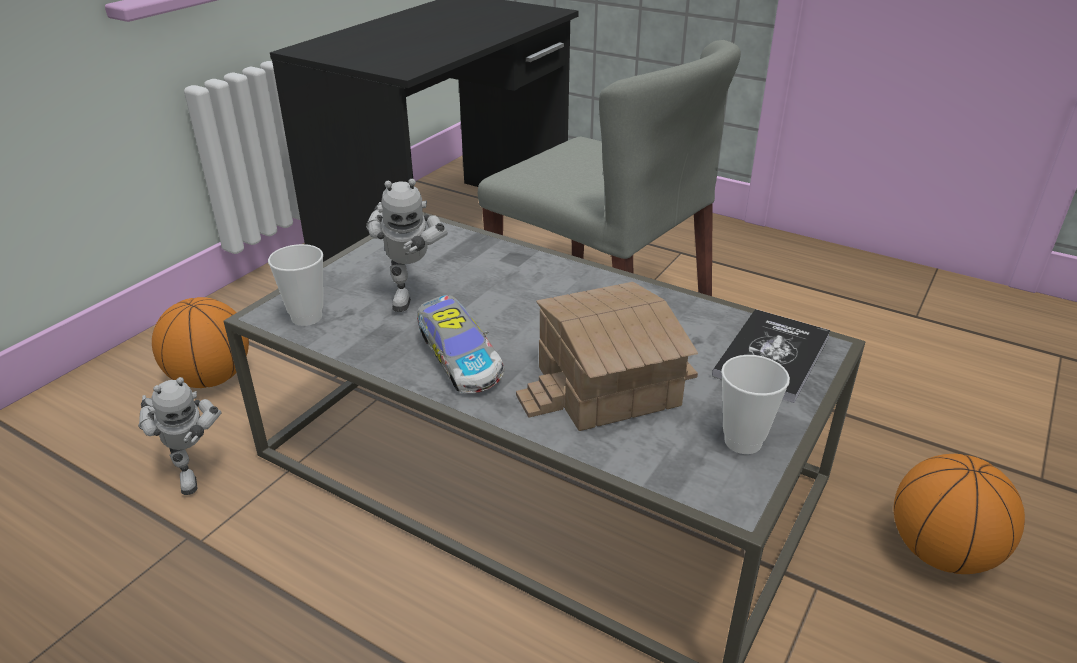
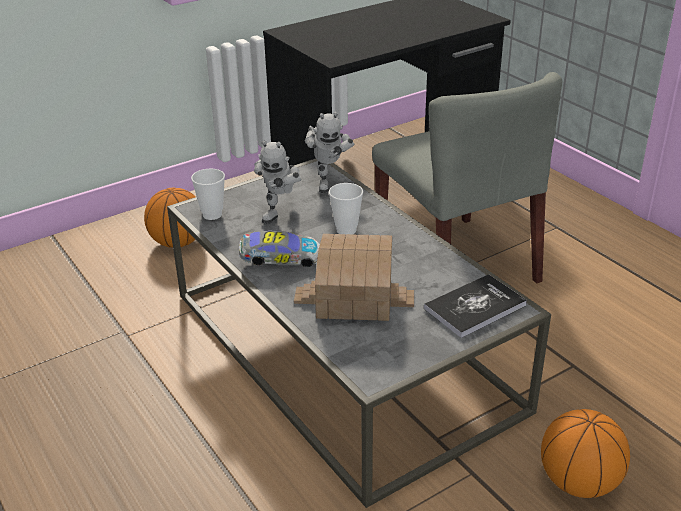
camera: 25 degrees right, 0 degrees up
(192, 469) = (142, 294): toy robot -> toy robot (327, 182)
(458, 360) = (279, 261): toy car -> toy car turned 90 degrees counterclockwise
(743, 441) = (407, 350): cup -> cup (346, 230)

